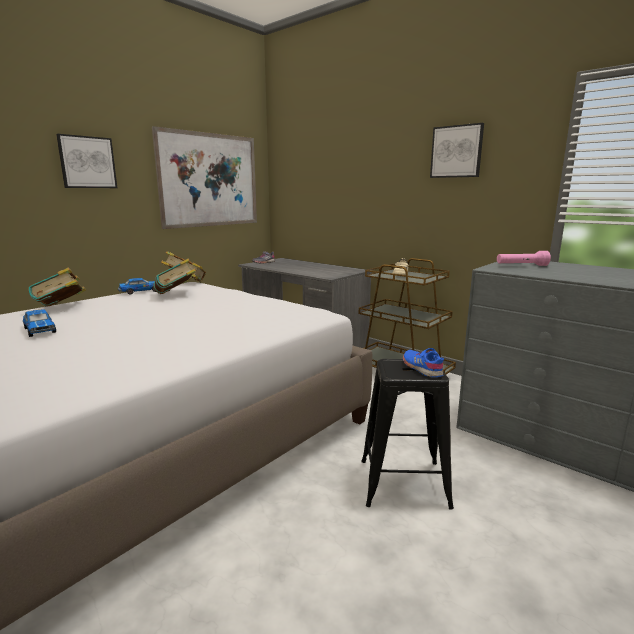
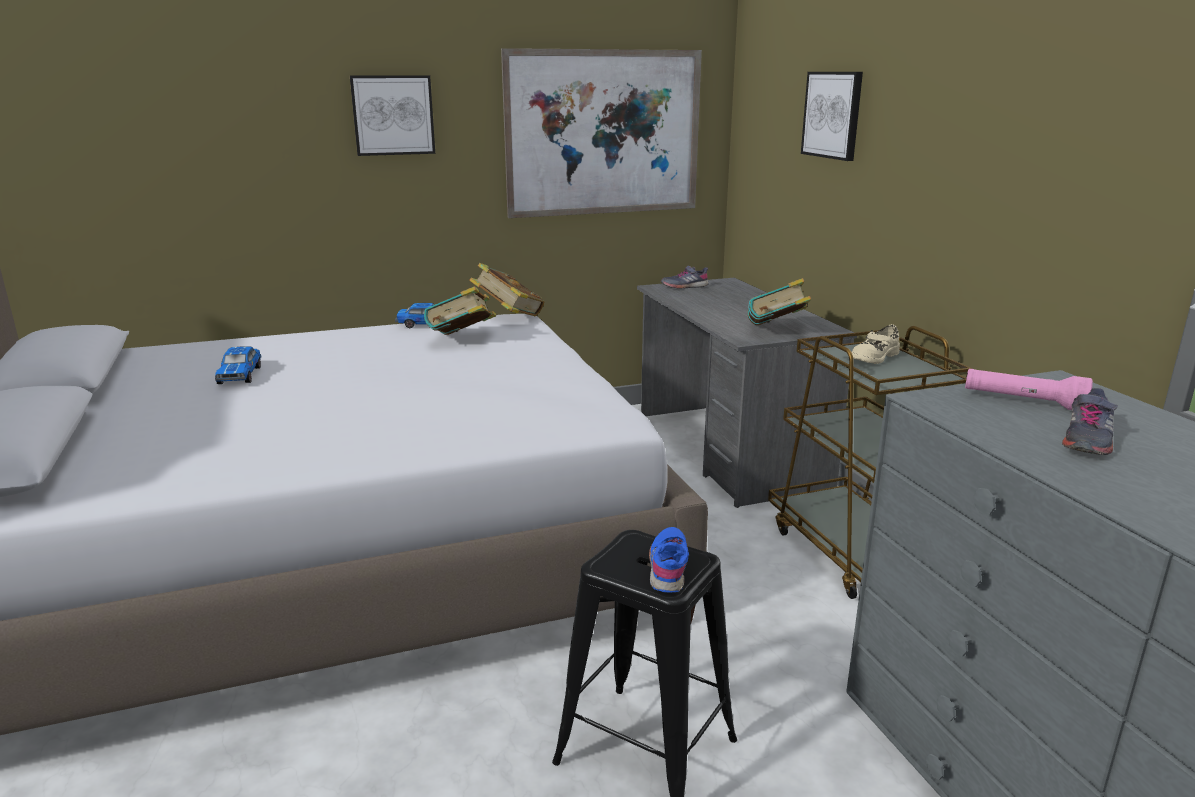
camera: 30 degrees right, 5 degrees up
(62, 308) = (304, 341): book -> book (776, 331)
(456, 151) = (1020, 110): picture -> picture (833, 115)
(566, 272) = (1086, 441): none -> grey shoe

